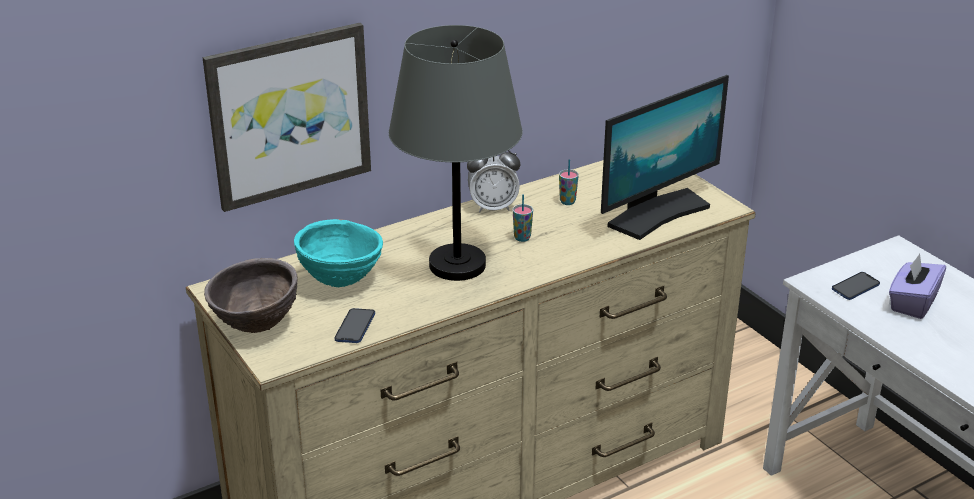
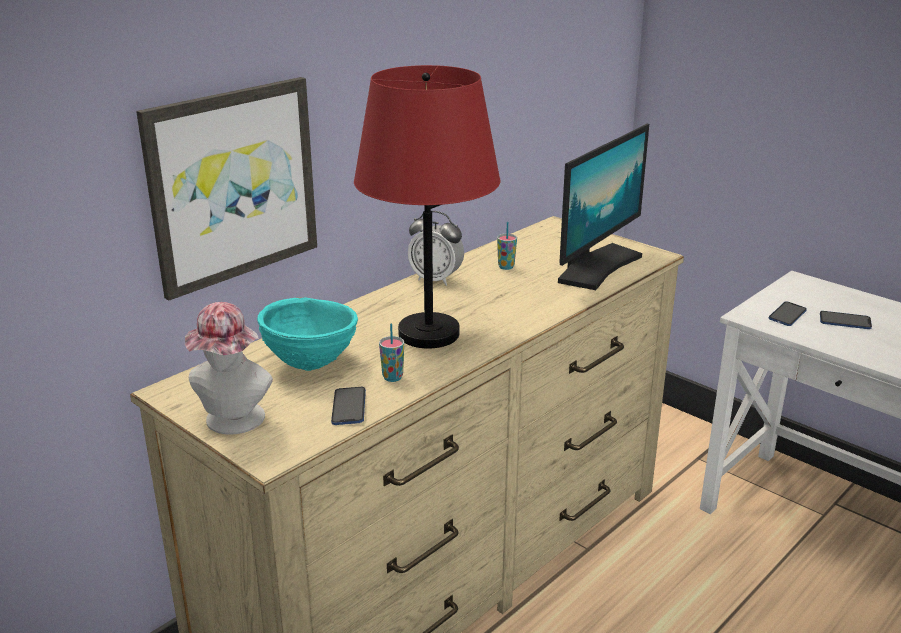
camera: 15 degrees left, 5 degrees down
(256, 326) = (233, 423): brown bowl -> hat
(457, 266) = (429, 334): grey table lamp -> red table lamp
(493, 207) = (436, 279): alarm clock -> alarm clock turned 45 degrees clockwise
(522, 238) = (481, 302): cup -> cup (392, 377)
(912, 303) = (845, 321): purple tissue box -> phone

